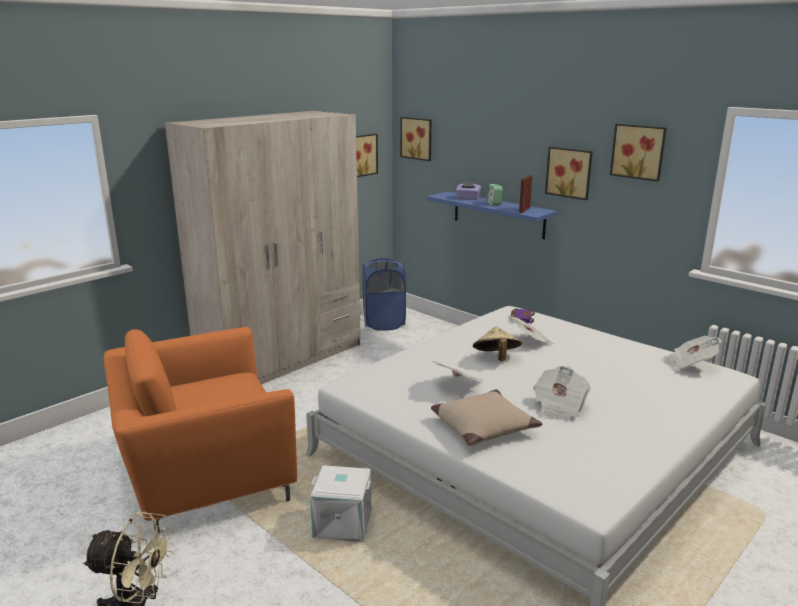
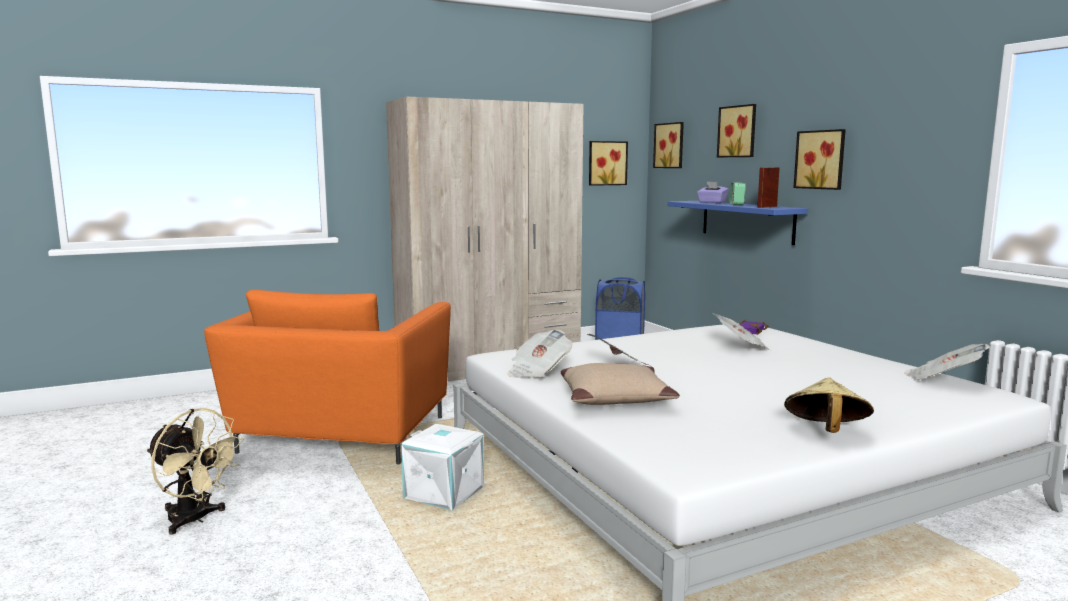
camera: 20 degrees right, 10 degrees down
(204, 475) = (341, 436): orange armchair -> orange armchair turned 75 degrees counterclockwise
(496, 358) = (684, 353): beige hat -> beige hat (825, 432)
(558, 407) = (725, 394): newspaper -> newspaper (538, 371)
(638, 151) = (898, 121): picture -> picture (738, 131)

